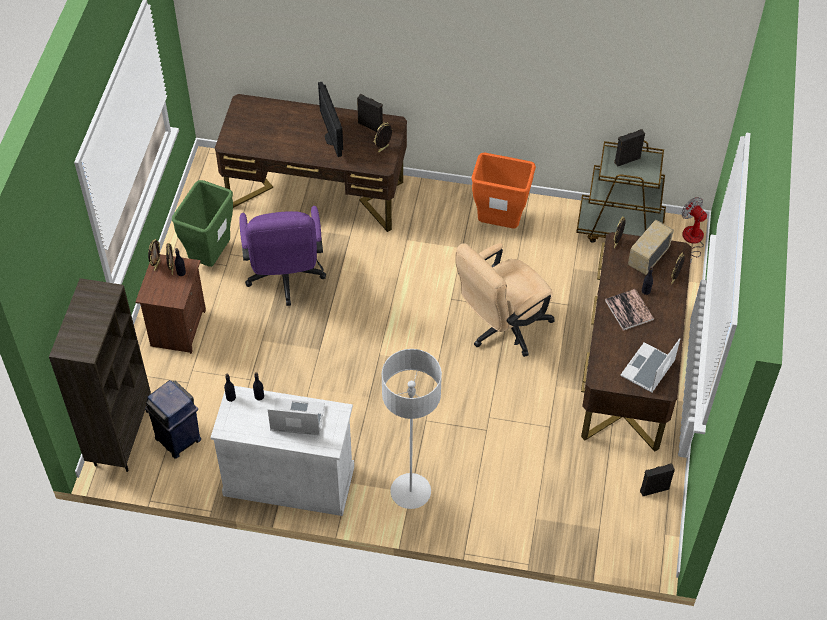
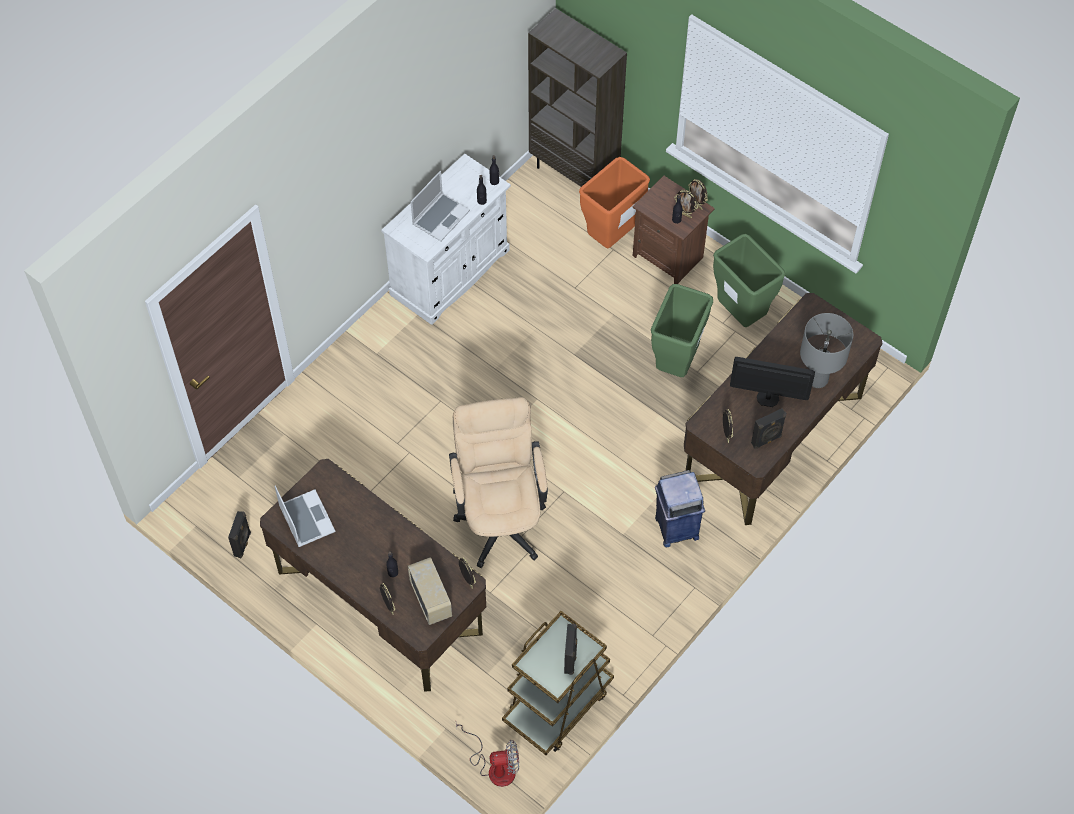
camera: 120 degrees right, 5 degrees up
(178, 439) = (545, 212): blue trash can -> blue trash can (675, 528)
(285, 278) = (676, 363): purple office chair -> green trash can
(297, 116) = (817, 380): none -> grey table lamp
(410, 492) = (376, 354): grey floor lamp -> none
(500, 224) = (633, 587): orange trash can -> orange trash can (611, 238)
(629, 310) = (381, 543): book -> none

